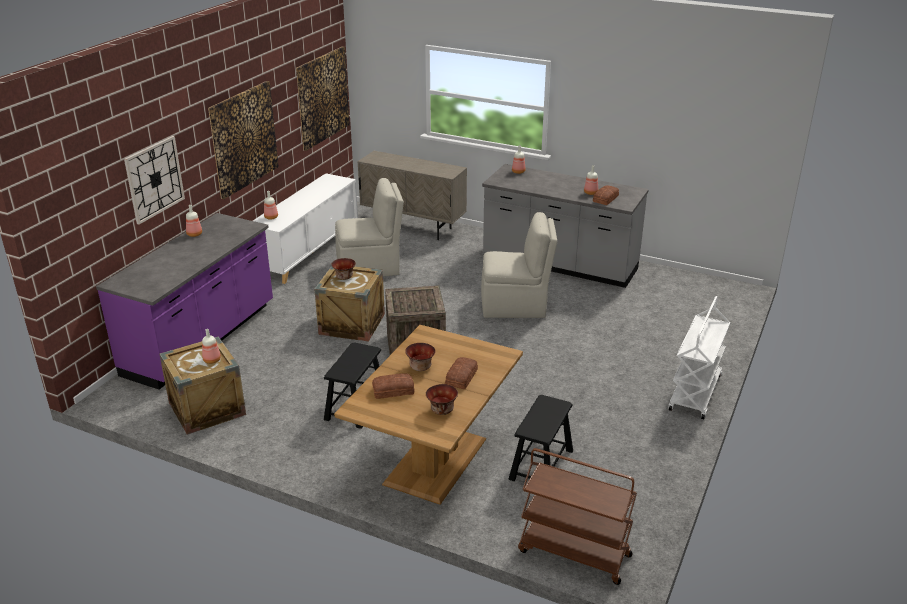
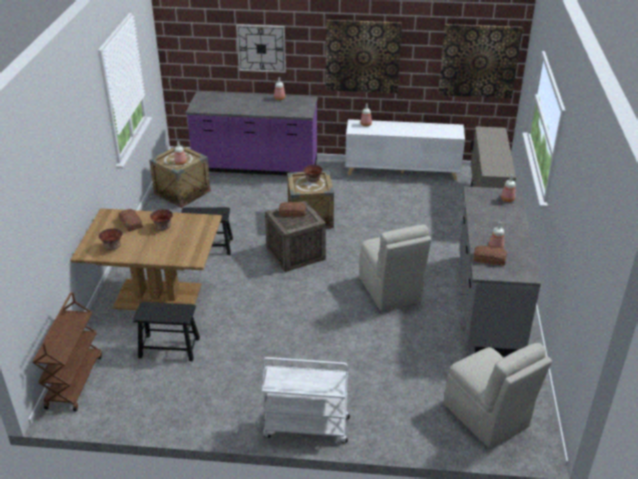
camera: 70 degrees right, 5 degrees up
(370, 268) = (399, 203): beige chair -> beige chair (487, 417)
(462, 377) = (156, 247): bread -> bread (292, 213)

